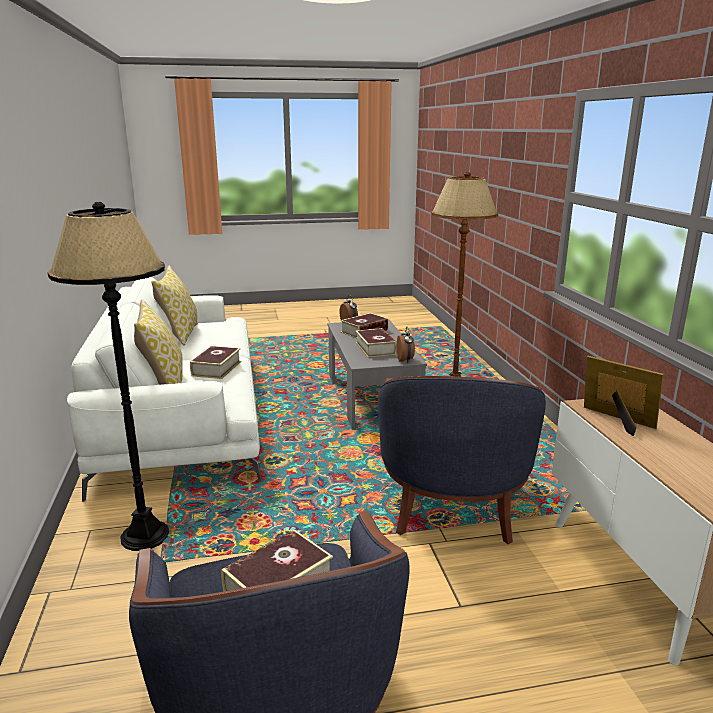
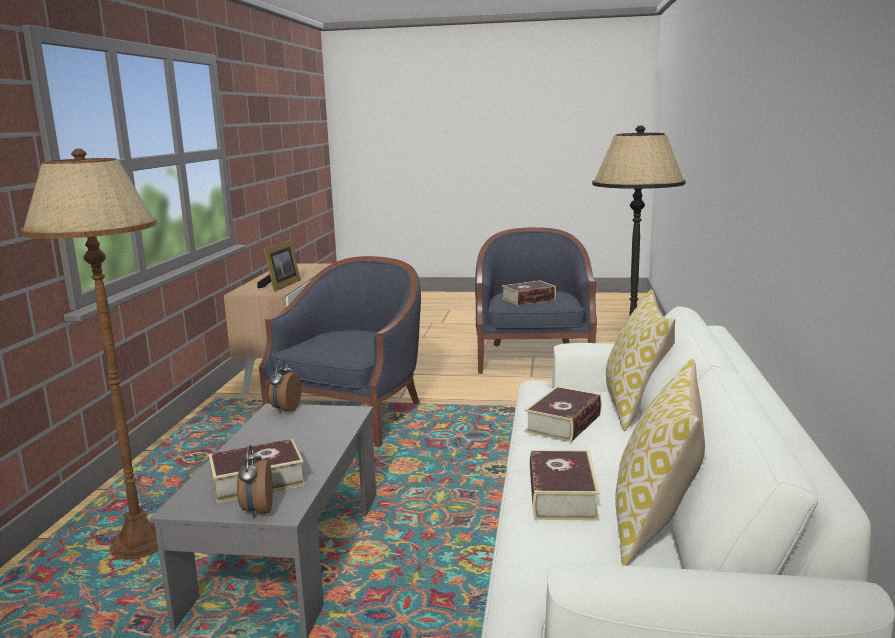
camera: 160 degrees left, 5 degrees down
(375, 348) = (296, 435): book -> book (562, 496)
(617, 421) = (280, 285): picture frame -> picture frame turned 135 degrees counterclockwise

